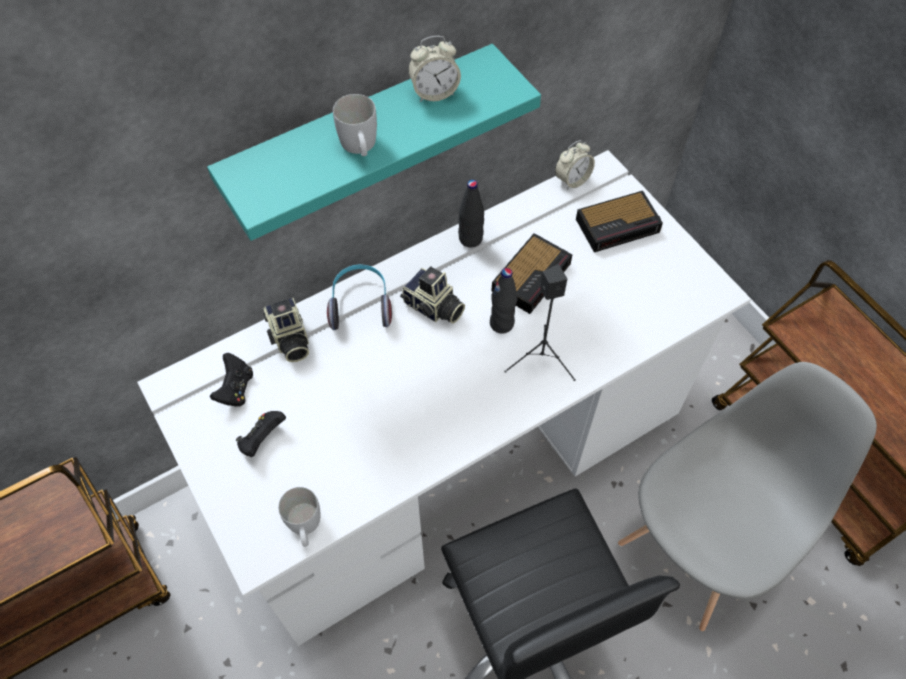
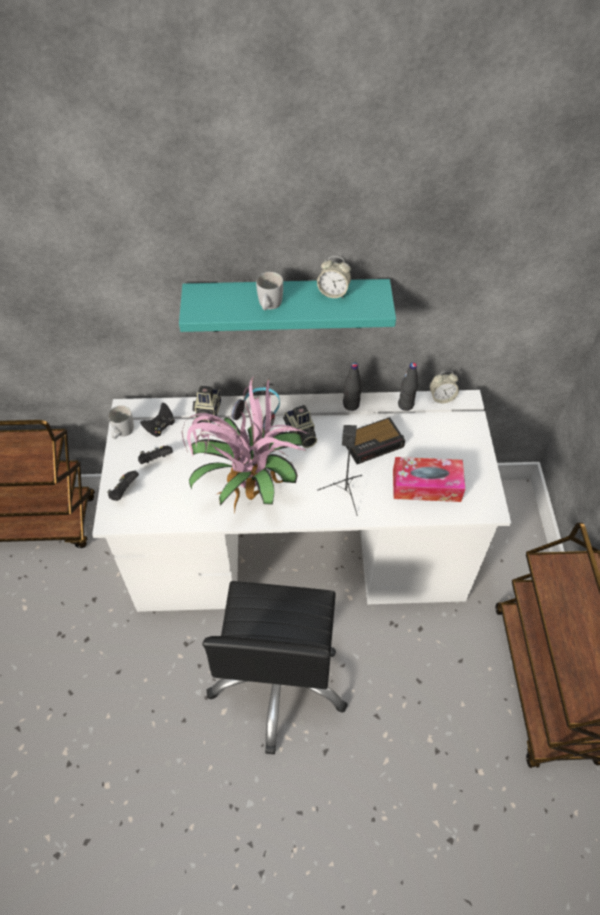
camera: 30 degrees right, 5 degrees down
(247, 508) = (124, 492): none -> black game controller
(305, 526) = (147, 517): white mug -> white mug (122, 432)
(416, 415) = (248, 489): none -> potted plant
(502, 323) = (335, 462): black bottle -> black bottle (406, 405)
(619, 225) = (453, 438): alarm clock -> none
(629, 300) = (426, 485): none -> tissue box
(699, 548) = (423, 694): grey chair -> none

